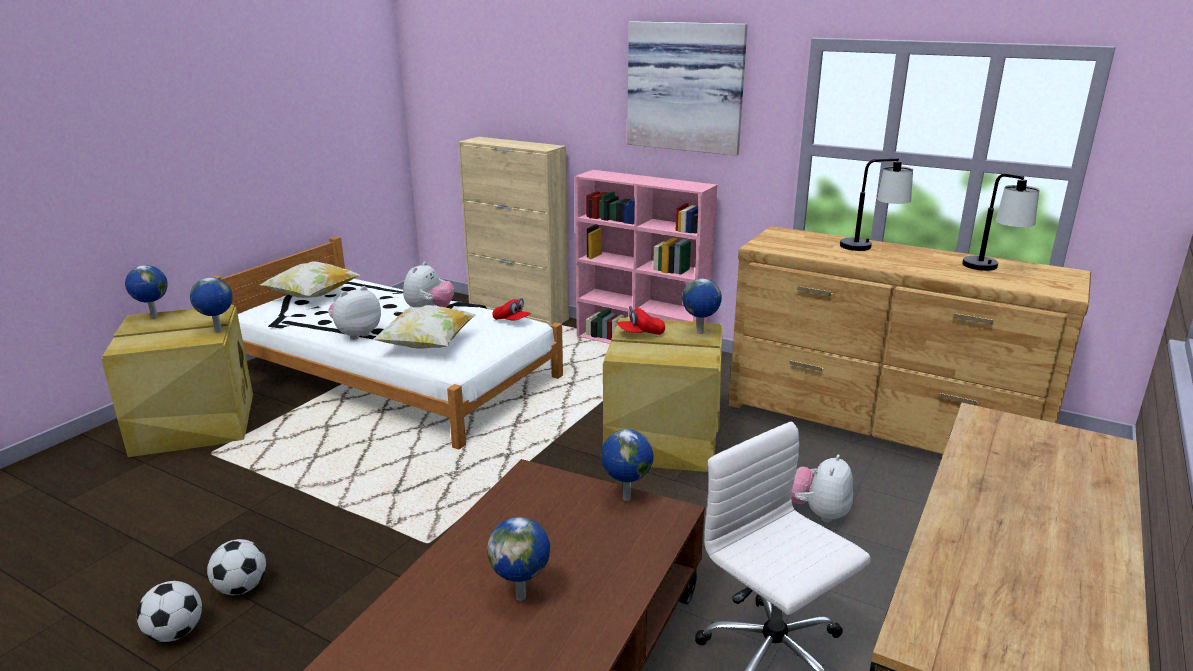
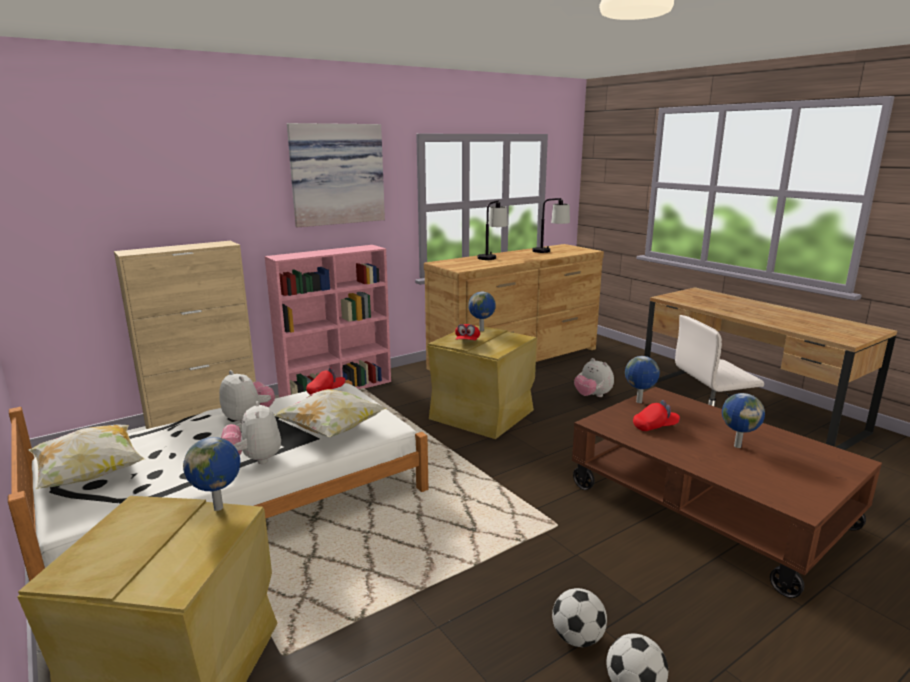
camera: 65 degrees left, 5 degrees down
(153, 317) = (81, 561): globe -> none
(545, 519) = (655, 427): none -> red cap

